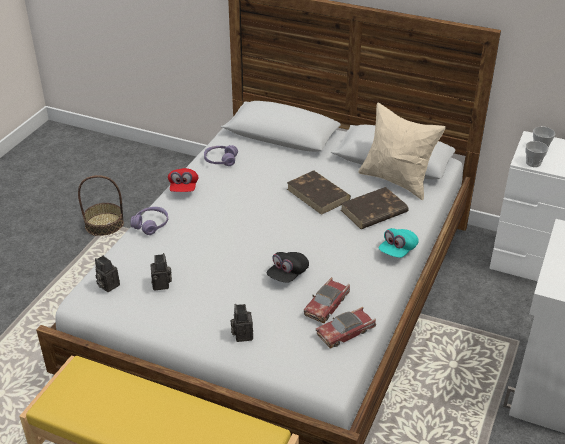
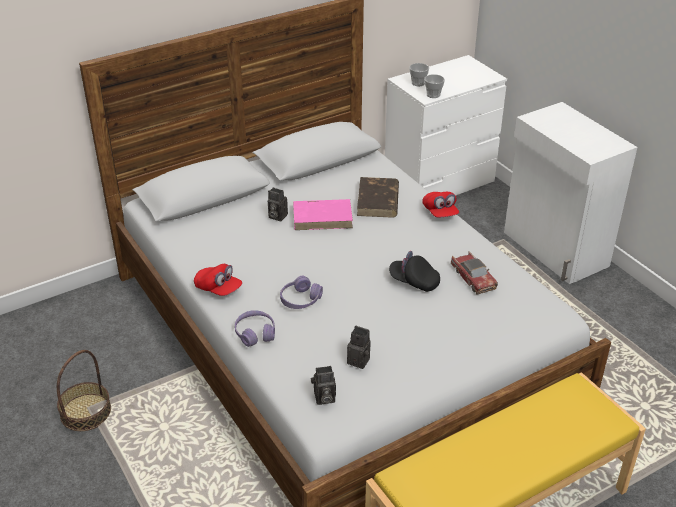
camera: 55 degrees left, 0 degrees up
(220, 160) = (201, 248): purple headphones -> purple headphones (300, 300)
(242, 334) = (470, 339): camera -> camera (276, 216)
(287, 274) = (414, 281): black cap -> black cap turned 135 degrees clockwise
(318, 195) = (323, 217): brown book -> pink book
(345, 332) = (514, 283): toy car -> none
(397, 181) = (350, 170): beige pillow -> none
(397, 250) = (440, 212): turquoise cap -> red cap

